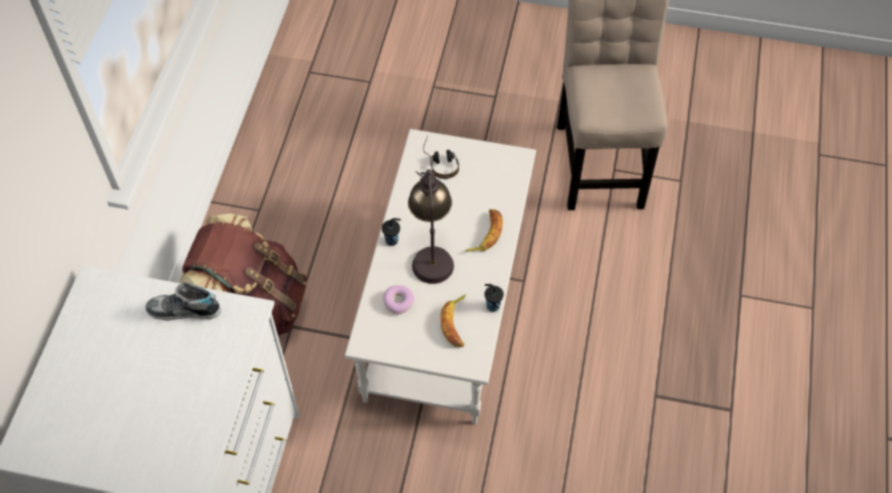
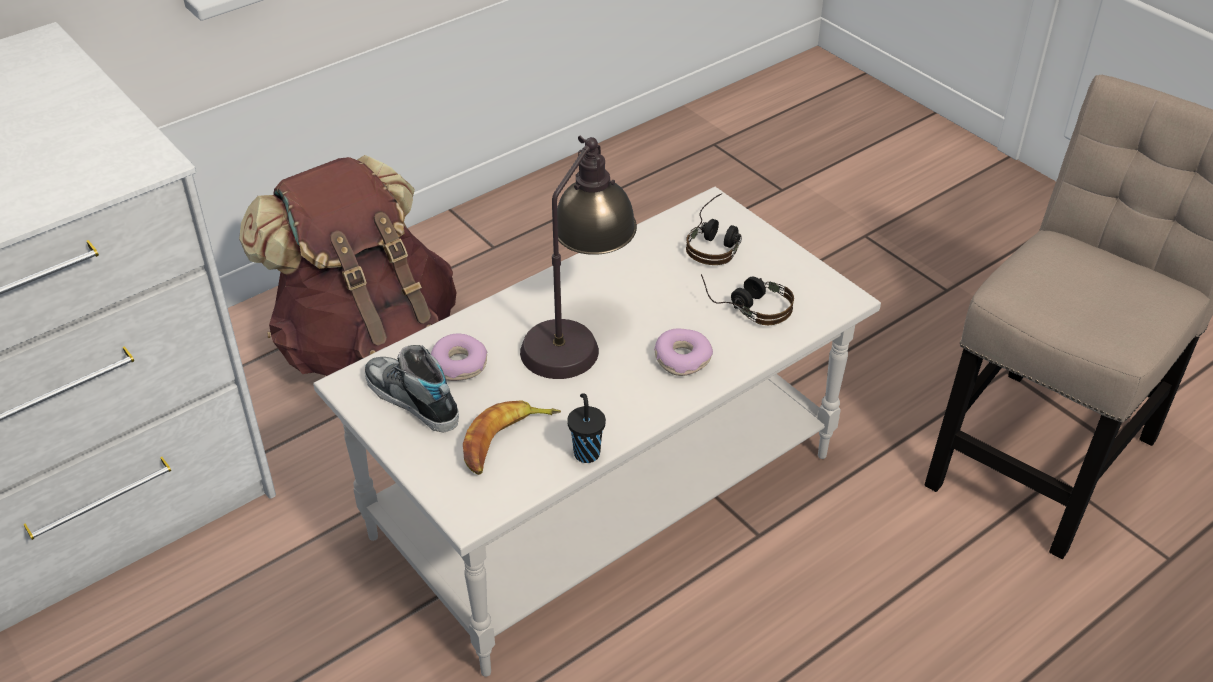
camera: 40 degrees right, 15 degrees down
(184, 310) = (83, 117): shoe -> shoe (412, 400)
(392, 240) = (540, 291): black cup -> none
(485, 188) = (746, 305): none -> headphones
(485, 234) = (682, 358): banana -> donut

